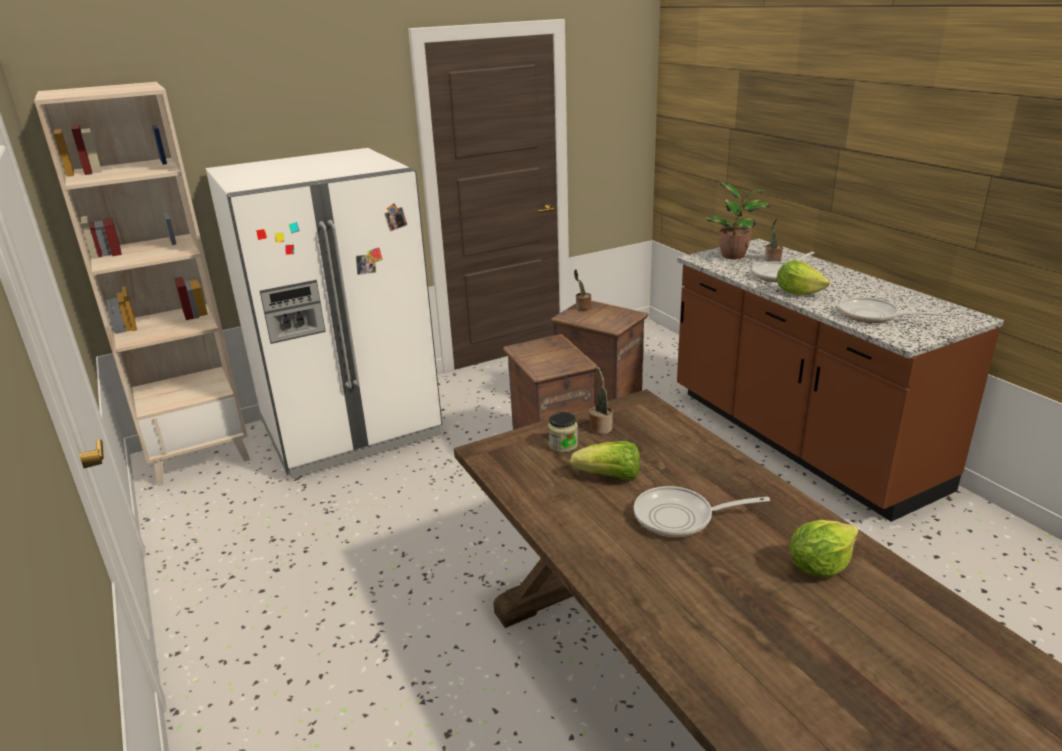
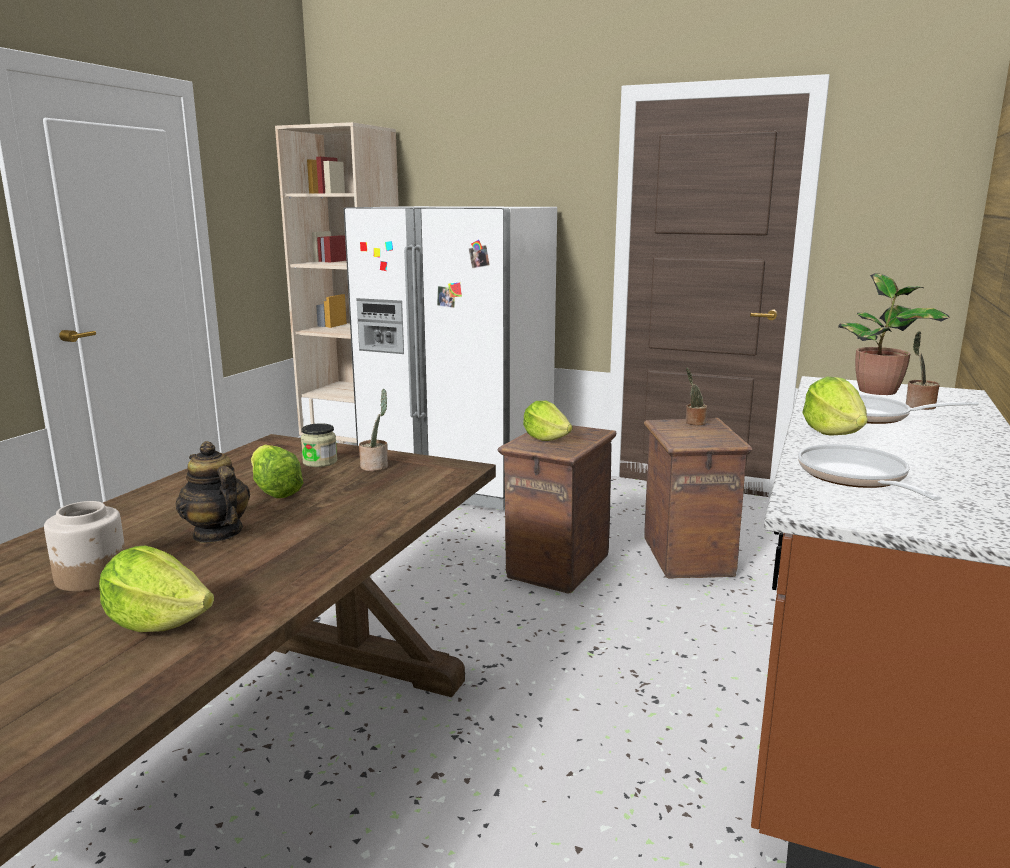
camera: 50 degrees right, 10 degrees down
(543, 359) = (546, 438): none -> lettuce
(680, 517) = (217, 533): frying pan -> teapot
(719, 582) = (91, 576): none -> jar

